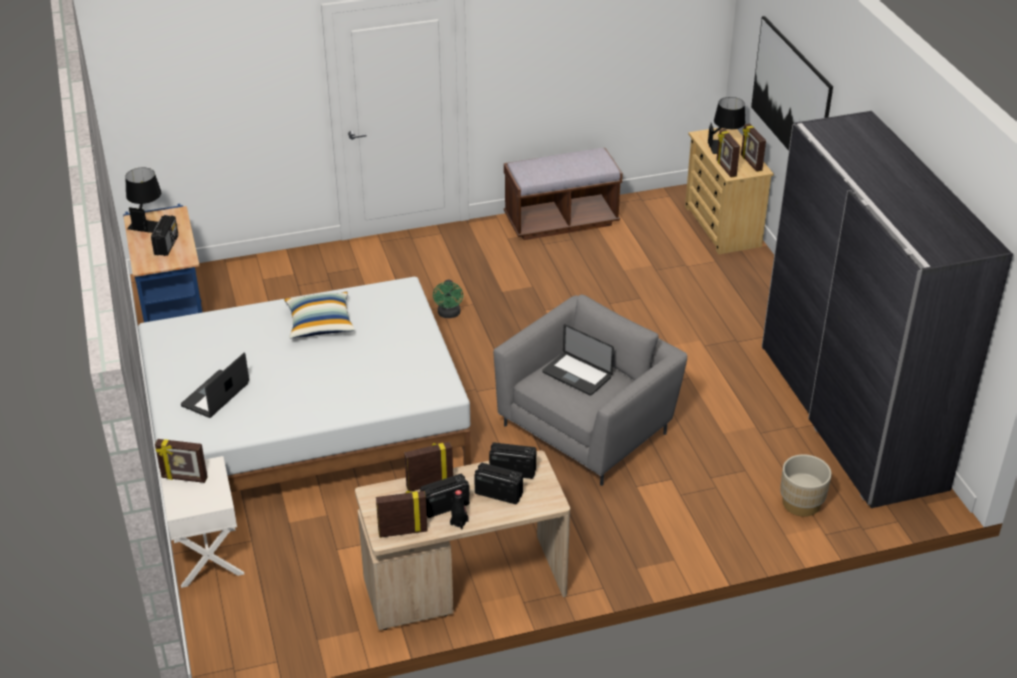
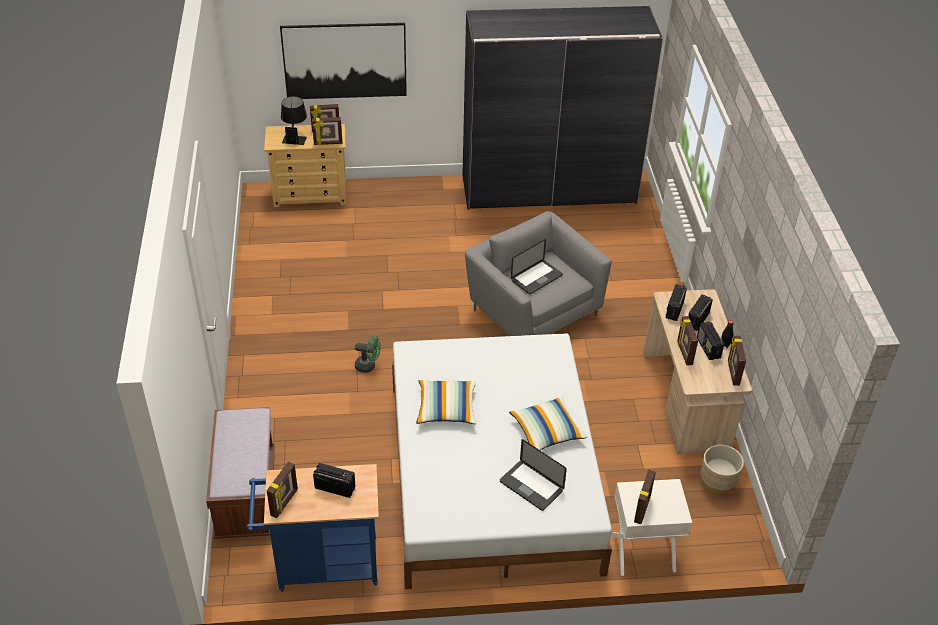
camera: 80 degrees left, 5 degrees up
(147, 222) = (285, 503): black table lamp -> picture frame
(297, 398) = (546, 432): none -> pillow
(561, 221) = (260, 278): brown bench -> brown bench (246, 495)
(801, 503) = (628, 230): beige planter -> beige planter (717, 483)

